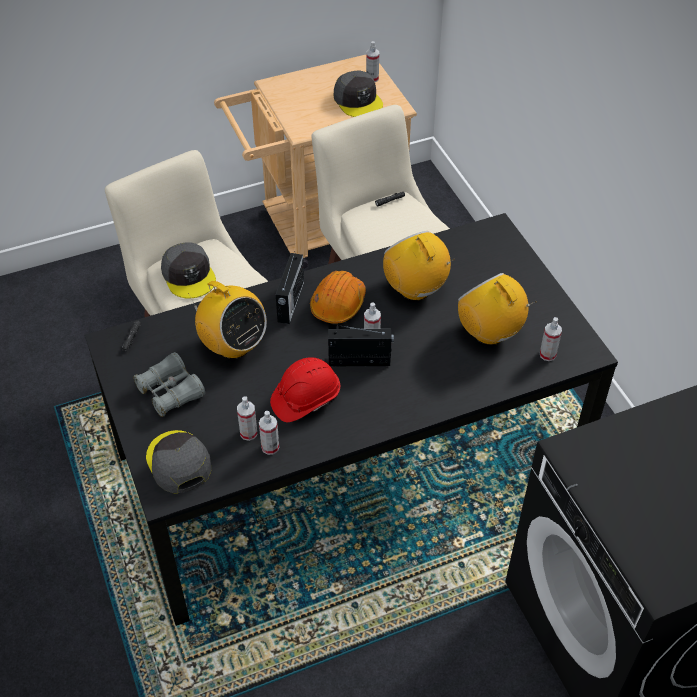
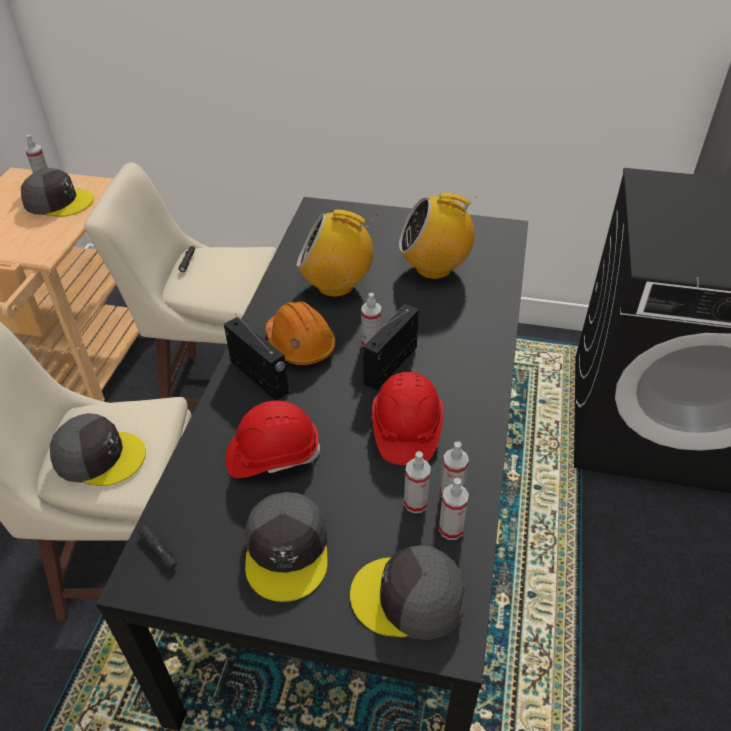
camera: 55 degrees left, 5 degrees down
(170, 392) = (287, 550): grey binoculars -> grey cap
(233, 346) = (273, 454): radio -> red hard hat
(547, 354) = (489, 250): spray bottle -> spray bottle (451, 529)

